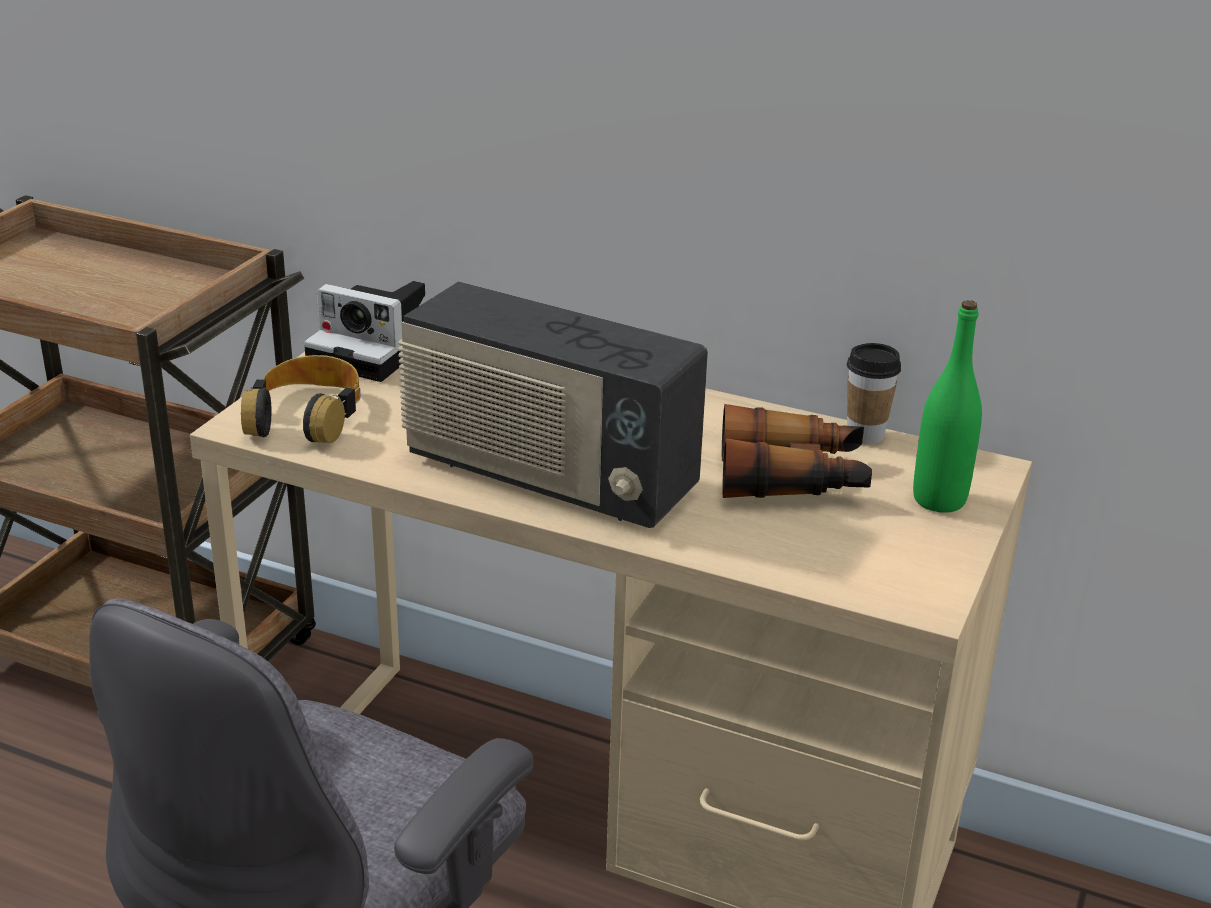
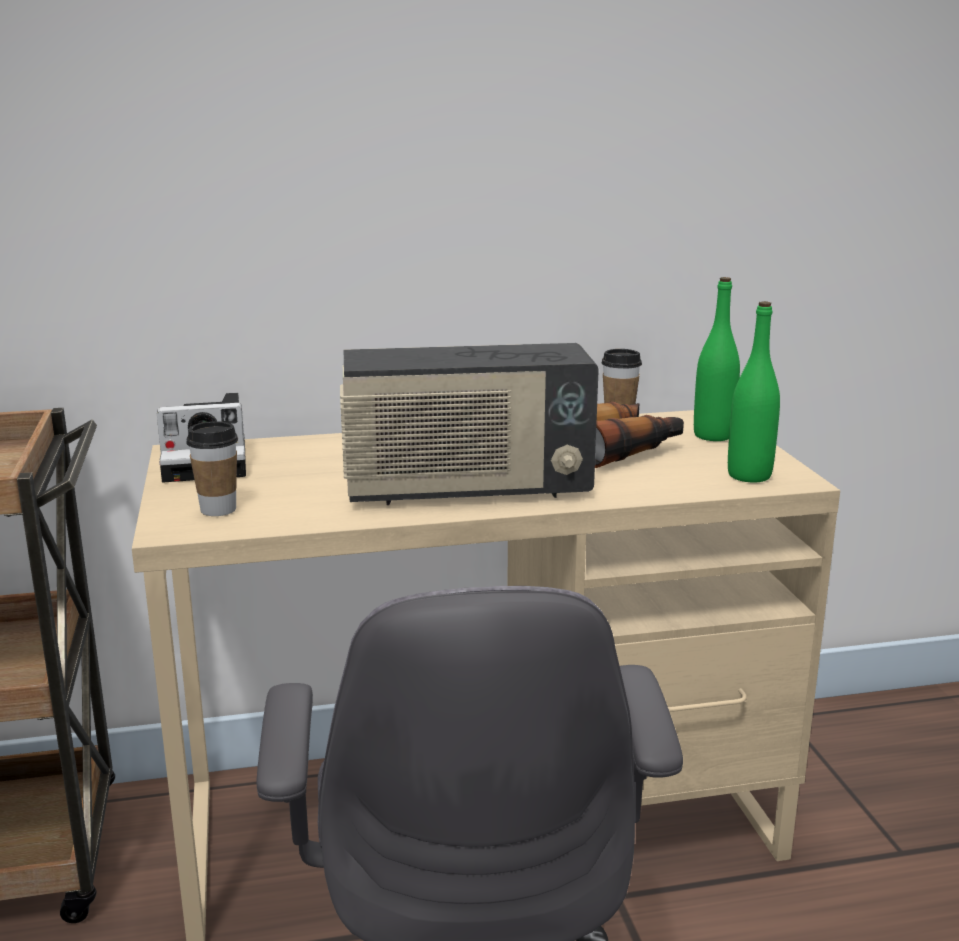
camera: 35 degrees left, 10 degrees down
(306, 415) = (218, 509): headphones -> cup
(880, 575) = (749, 475): none -> green bottle

